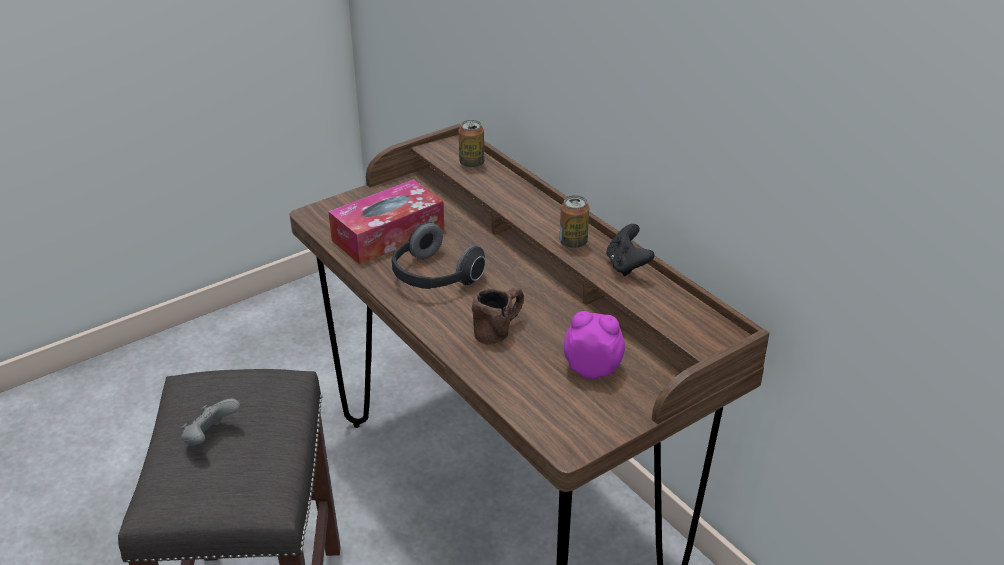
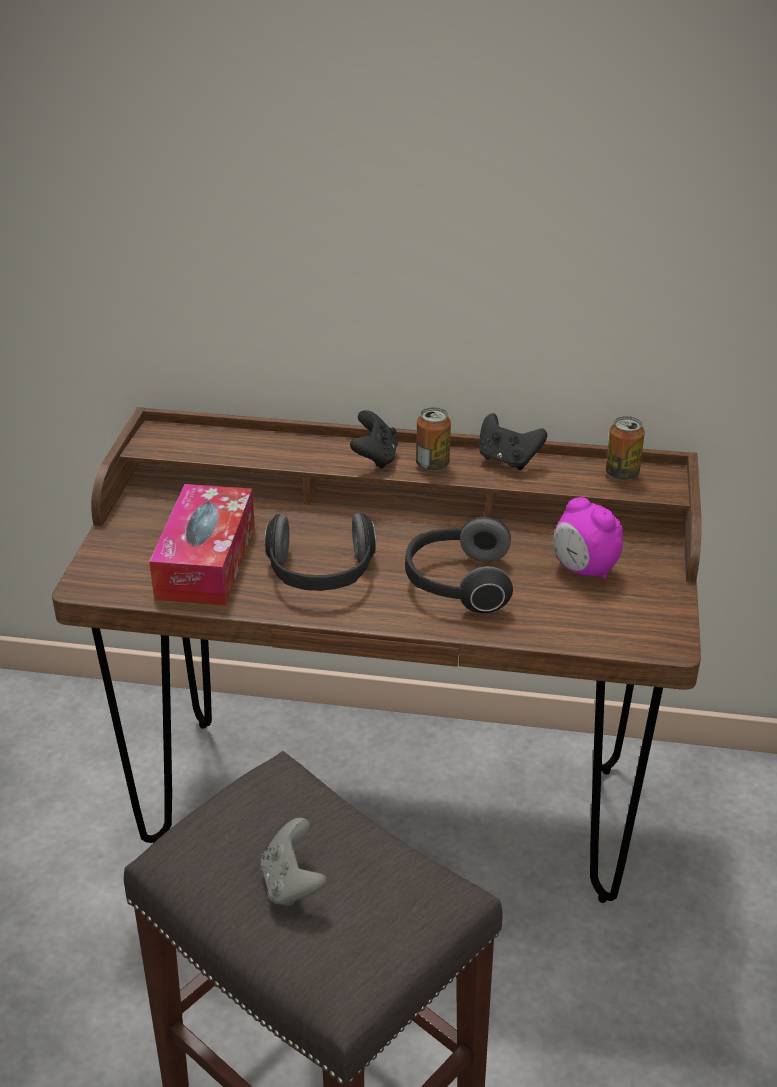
camera: 45 degrees left, 0 degrees up
(471, 163) = (214, 440): can -> can (622, 474)
(500, 329) = (457, 584): brown mug -> headphones
(545, 220) = (375, 458): none -> black game controller
(592, 369) = (583, 570): alarm clock -> alarm clock turned 105 degrees counterclockwise

